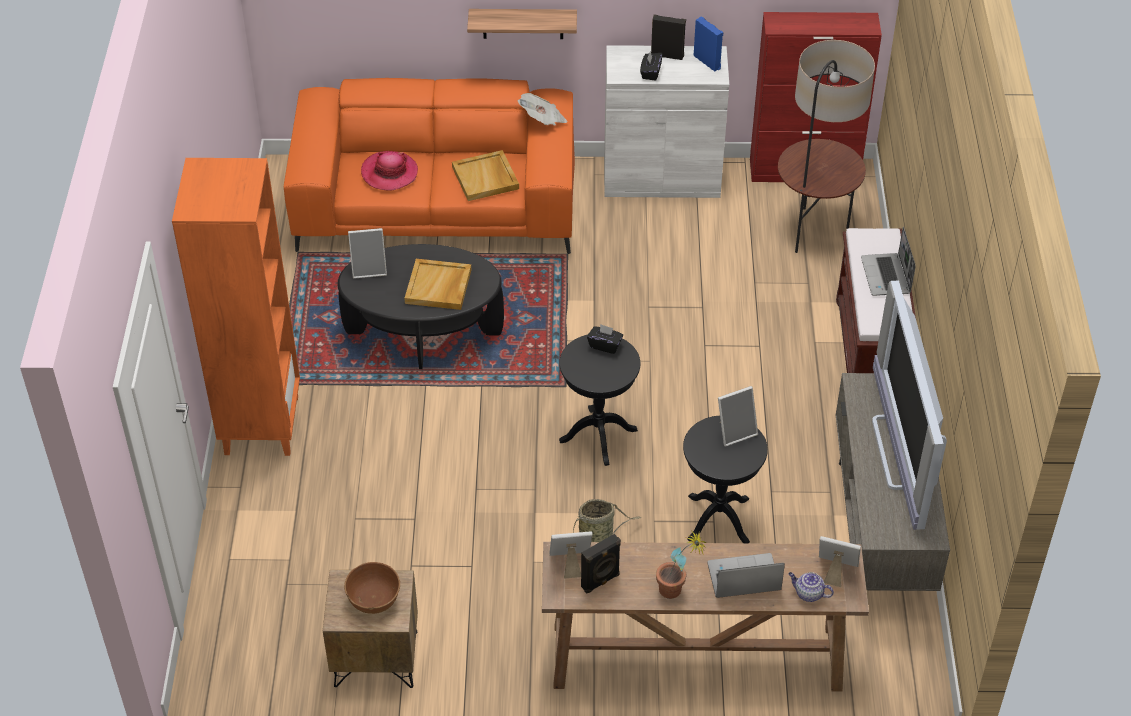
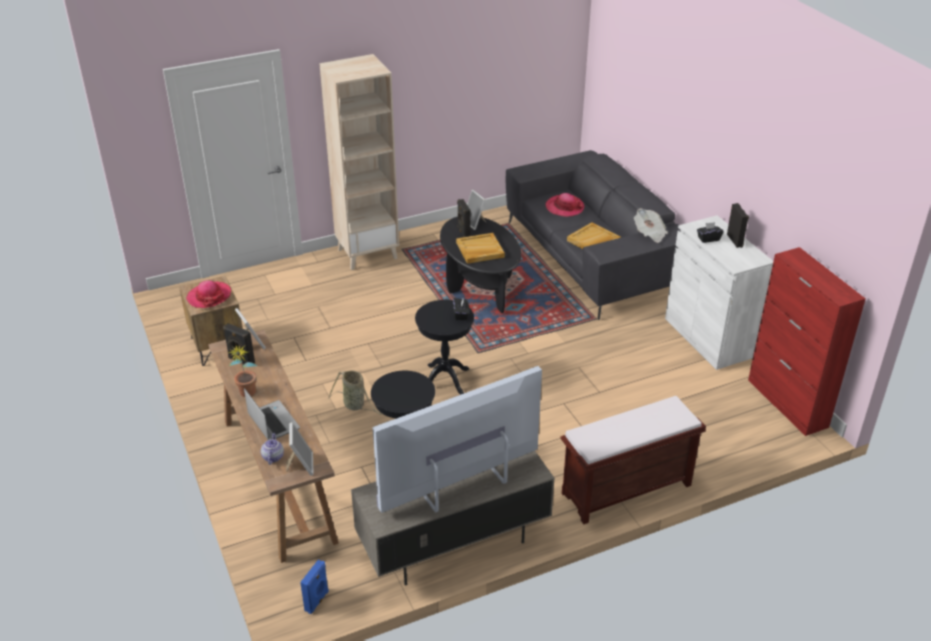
camera: 65 degrees right, 10 degrees down
(261, 424) = (367, 253): orange bookcase -> beige bookcase
(374, 599) = (209, 296): brown bowl -> hat
(384, 288) = (463, 232): none -> black speaker
(436, 207) = (590, 257): orange sofa -> grey sofa
(523, 23) = (685, 169): shelf -> none
(707, 61) = (747, 258): blue speaker -> blue speaker (317, 601)
(735, 431) = (420, 391): picture frame -> none
(813, 232) = (725, 425): floor lamp -> none
(886, 276) = (640, 428): laptop -> none

